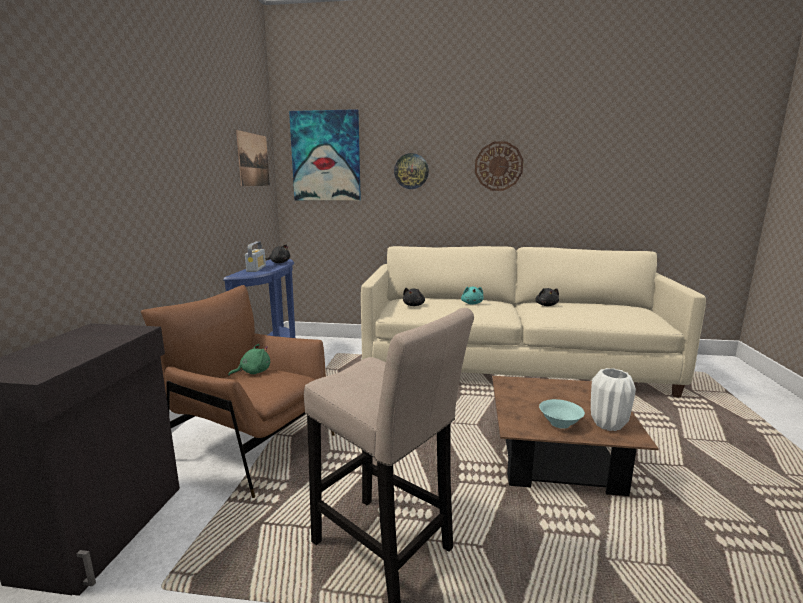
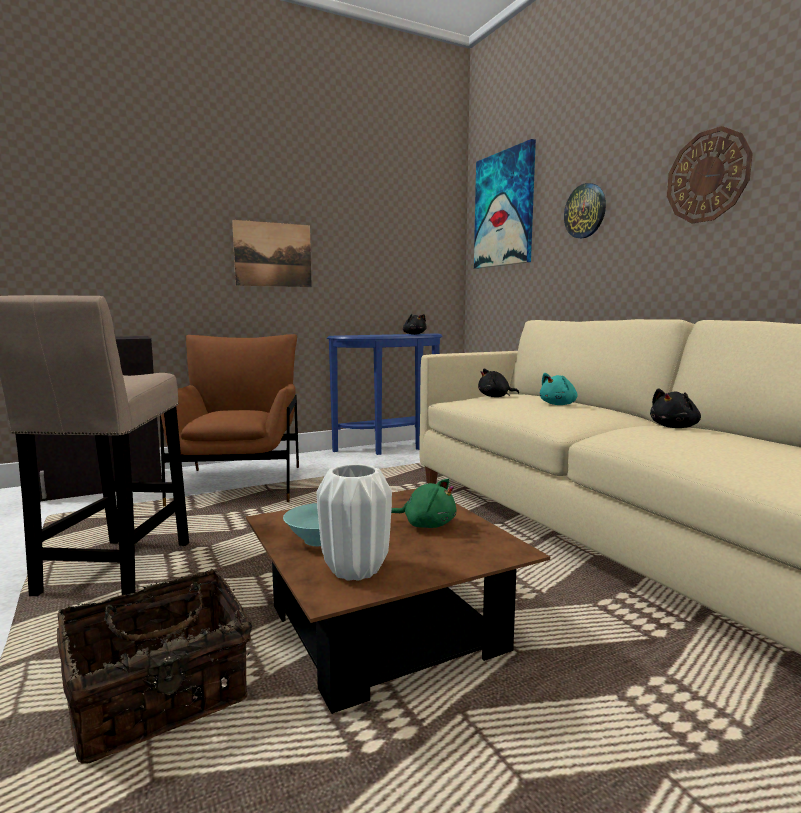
camera: 55 degrees right, 5 degrees down
(253, 160) = (416, 221): picture -> picture (273, 254)
(253, 372) = (244, 410): green plush toy -> green plush toy (426, 524)
(256, 269) = (375, 335): radio -> none
(594, 553) = (160, 700): none -> basket

